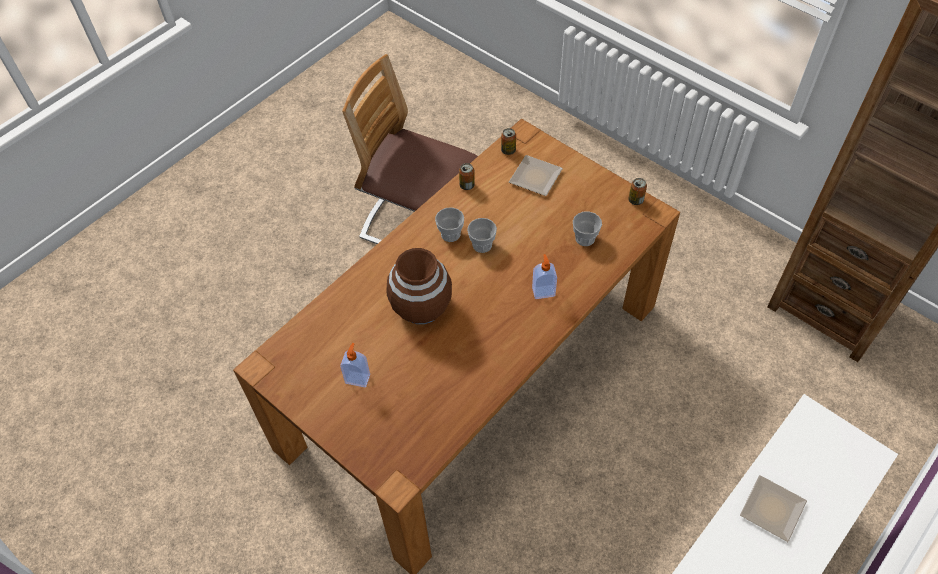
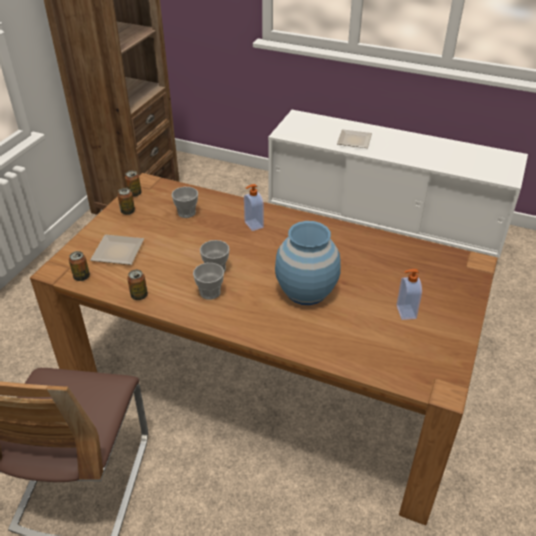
camera: 110 degrees left, 15 degrees down
(421, 307) = (306, 291): brown vase -> blue vase
(602, 191) = (128, 211): none -> can

